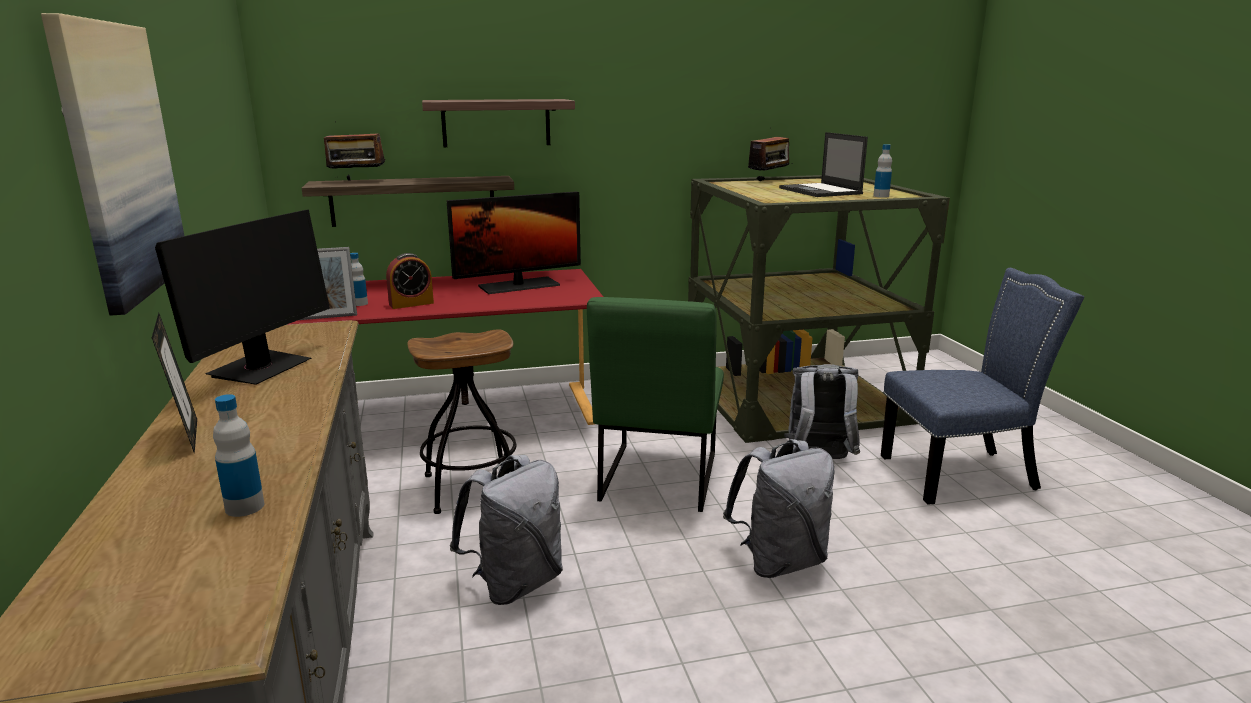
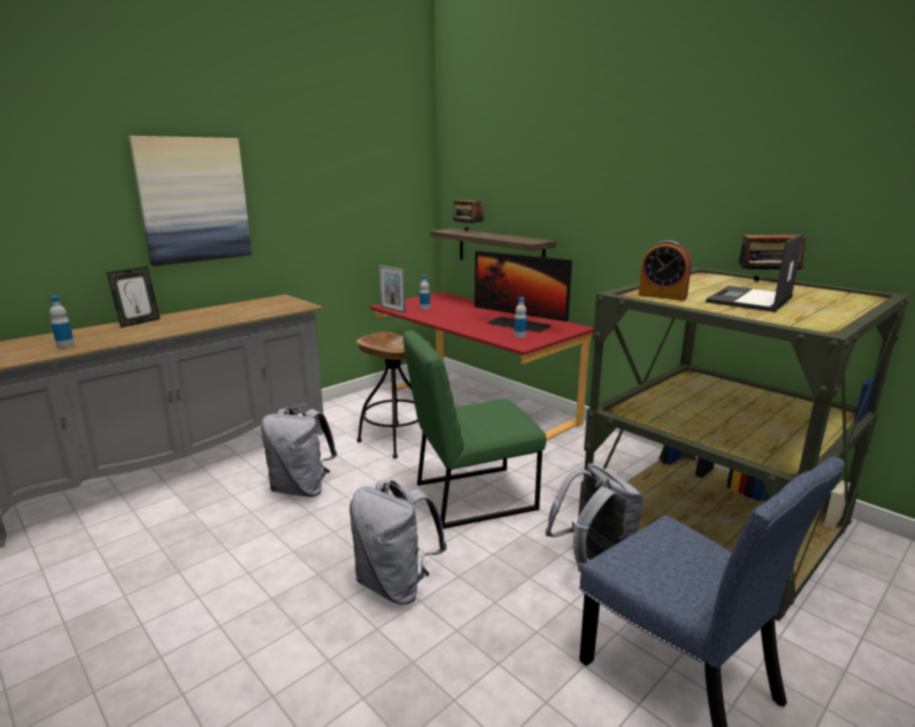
camera: 60 degrees right, 0 degrees up
(261, 368) = (229, 311): monitor -> none
(411, 304) = (440, 315): alarm clock -> alarm clock (662, 296)
(496, 123) = (552, 198): shelf -> none
(881, 196) = (781, 318): bottle -> bottle (520, 336)

